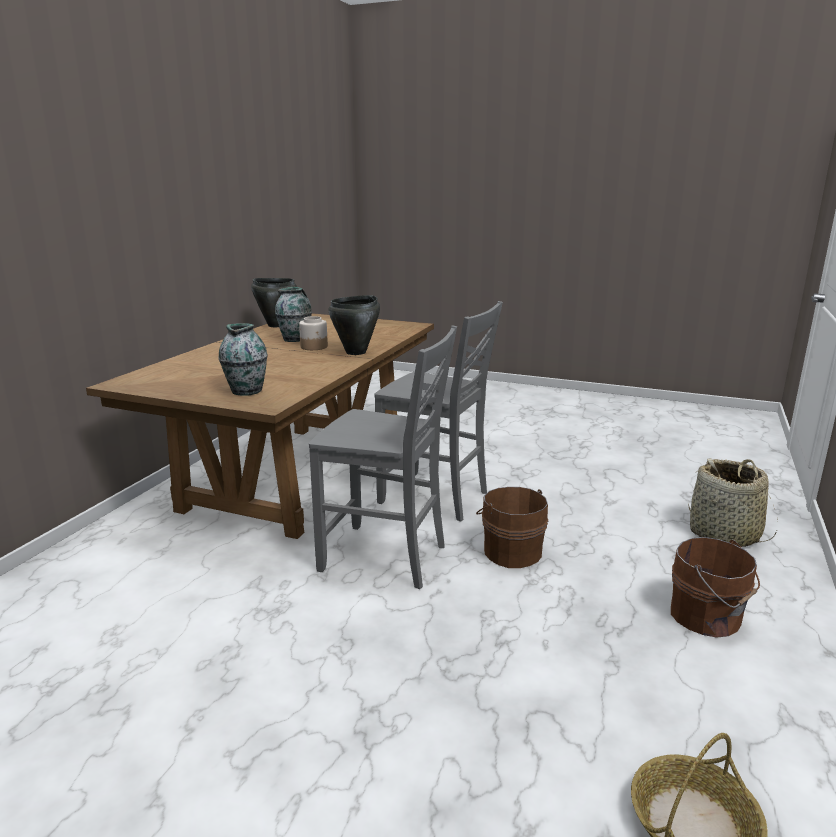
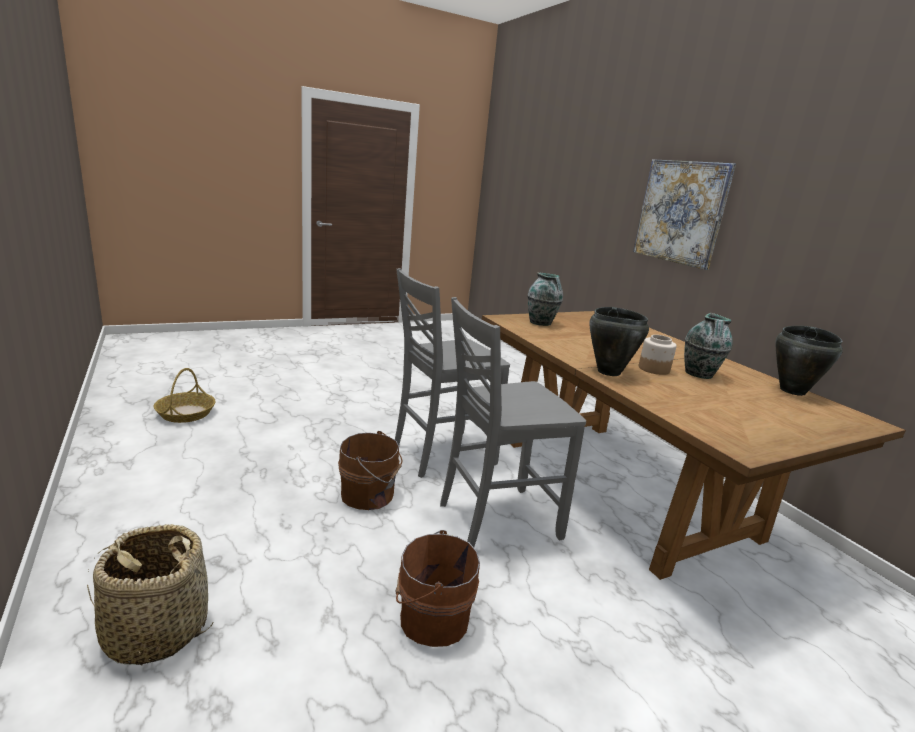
camera: 130 degrees right, 0 degrees up
(79, 220) = (681, 212): none -> picture
(708, 617) = (179, 505): brown bucket -> brown bucket (431, 617)

